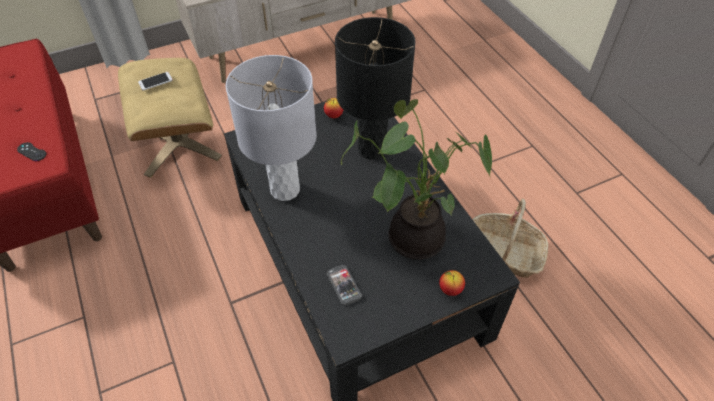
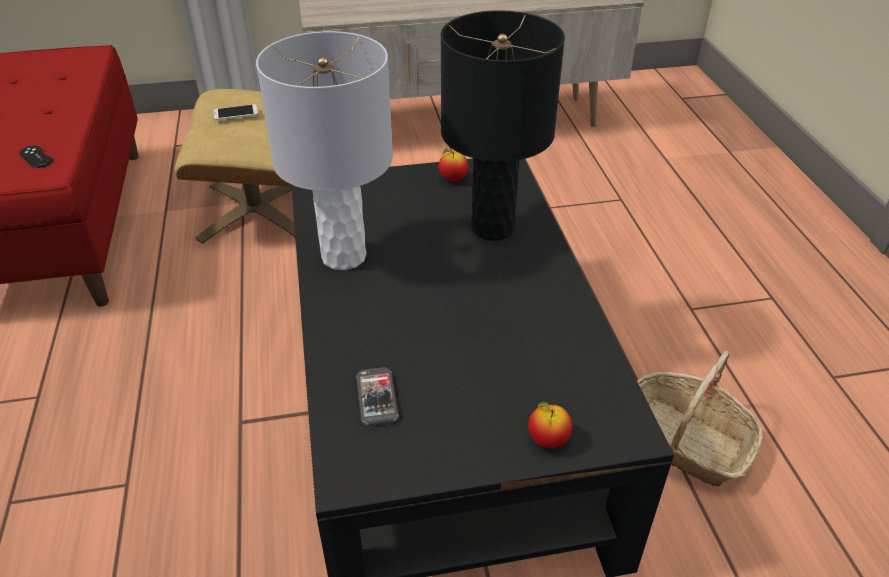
camera: 15 degrees right, 10 degrees down
(413, 235) = (514, 350): potted plant -> none

